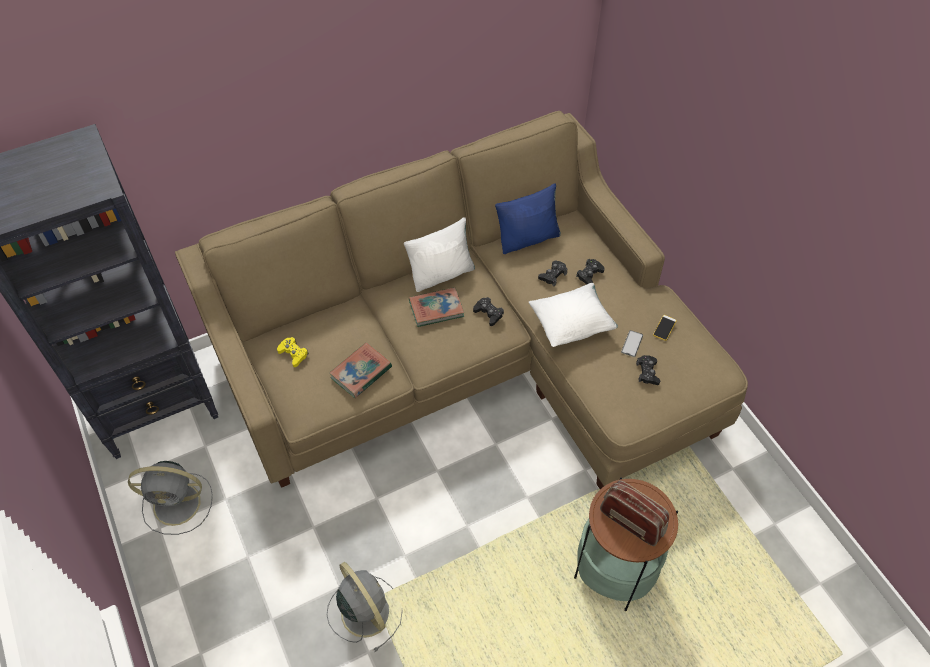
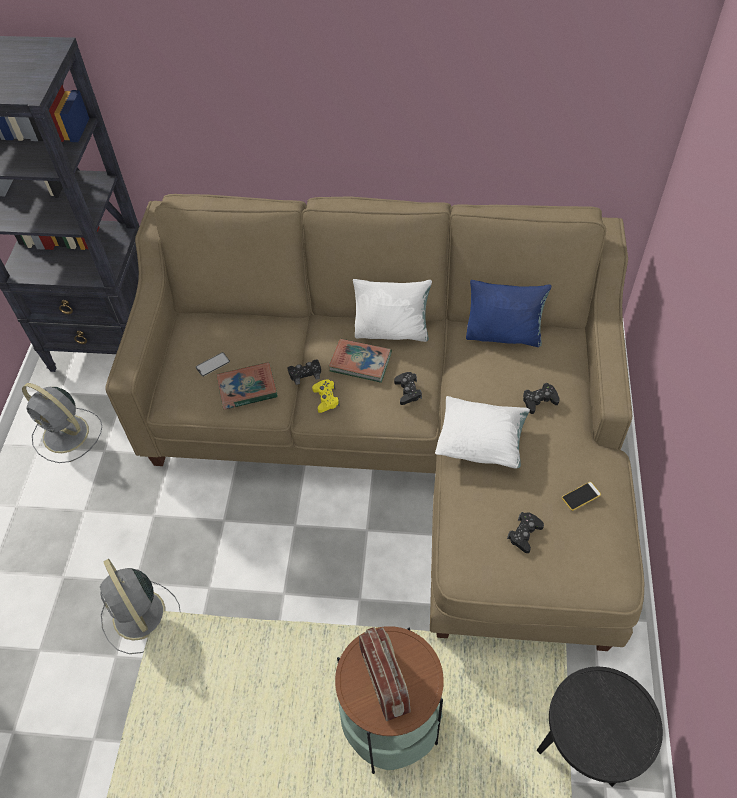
camera: 35 degrees right, 0 degrees up
(293, 354) = (204, 343): yellow game controller -> yellow game controller (326, 398)
(364, 610) = (140, 616): grey fan -> grey fan turned 150 degrees clockwise
(552, 275) = (499, 383): black game controller -> black game controller (305, 373)
(632, 343) = (530, 494): phone -> phone (212, 364)
(748, 510) = (583, 752): none -> black side table

